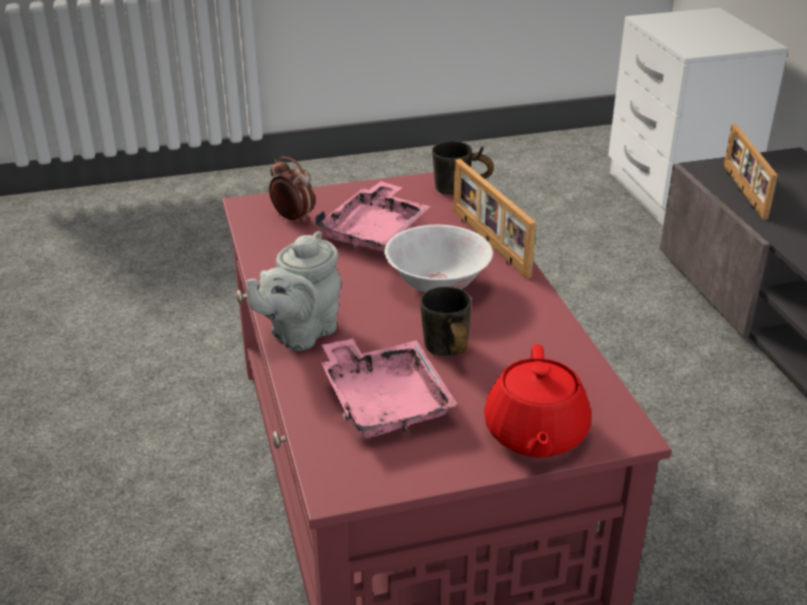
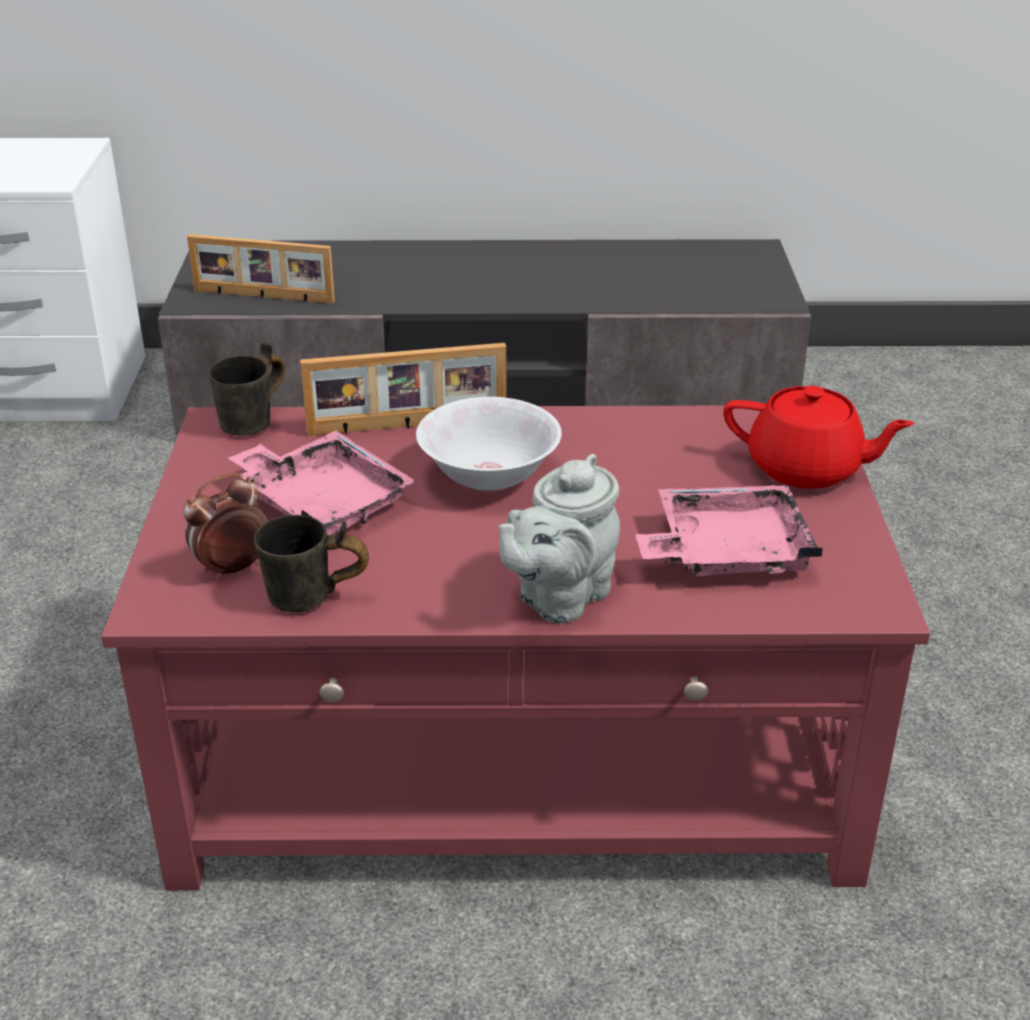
camera: 75 degrees left, 0 degrees up
(300, 333) = (559, 598): grey teapot -> grey teapot turned 75 degrees clockwise
(443, 354) = (643, 498): grey mug -> grey mug (312, 603)

